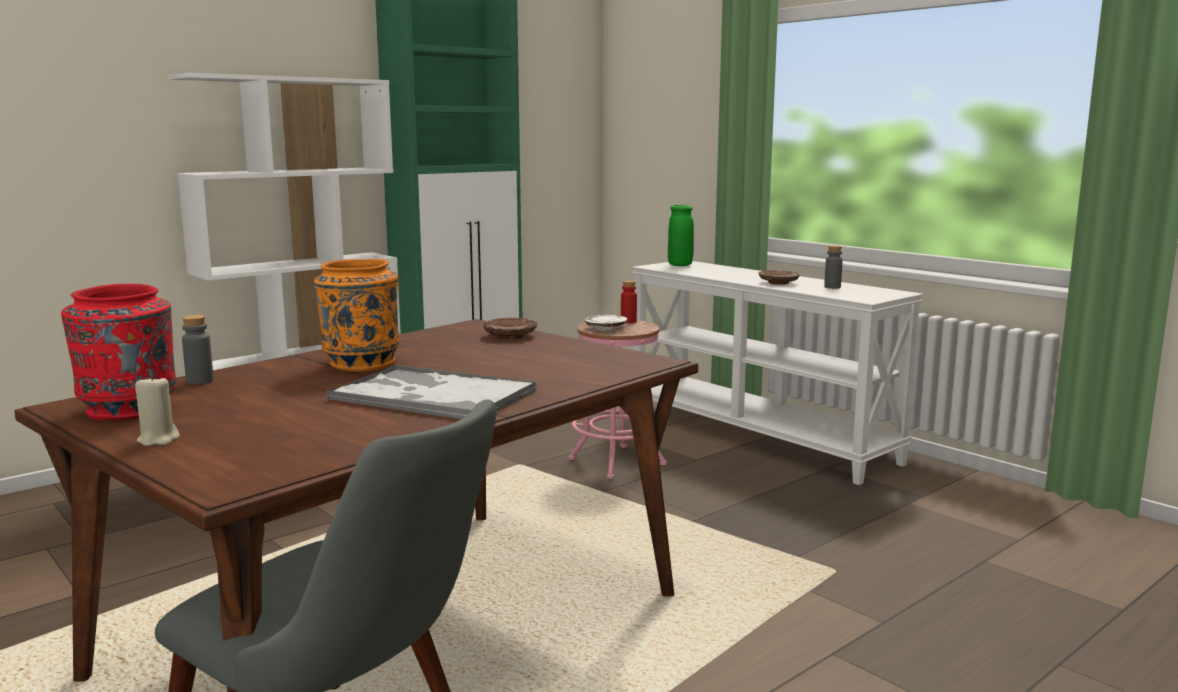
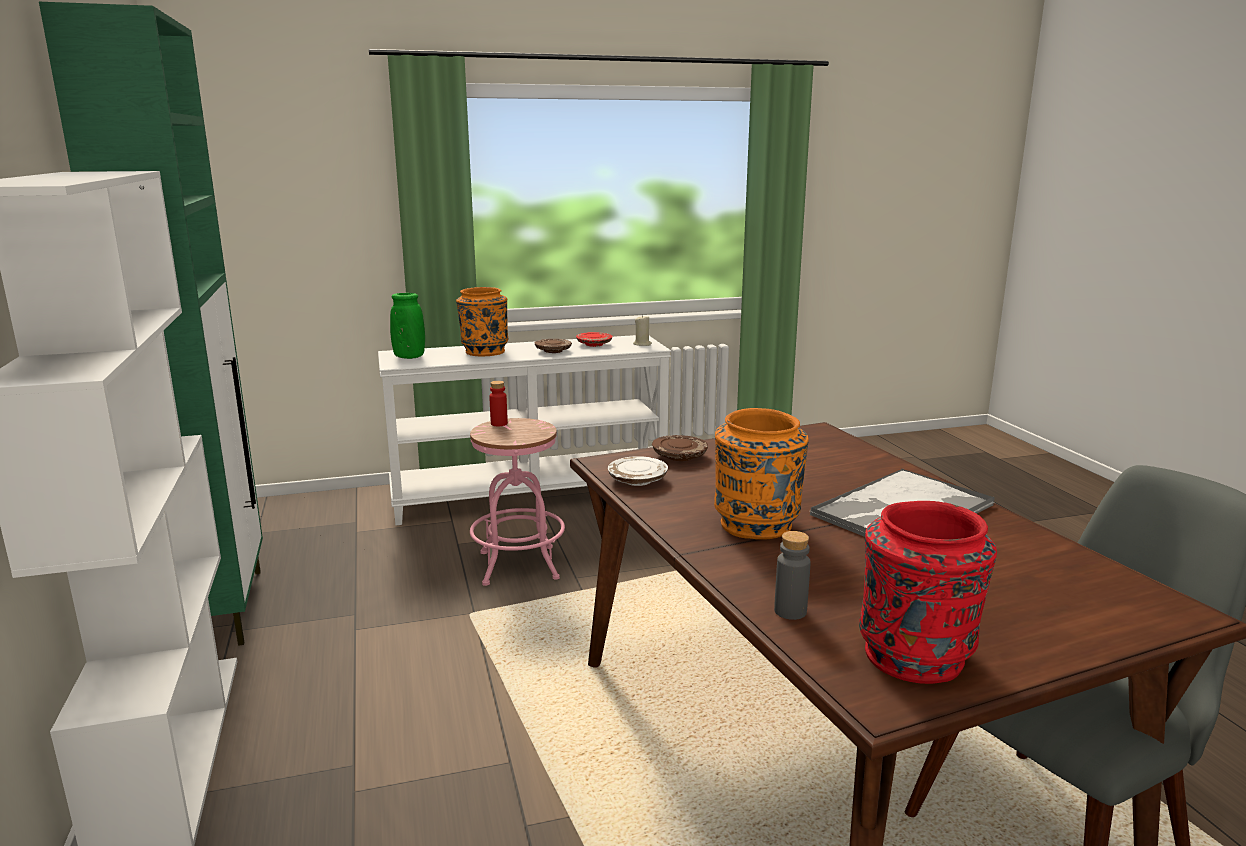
camera: 65 degrees left, 5 degrees up
(159, 440) = (1041, 639): beige candle -> beige candle (642, 344)
(605, 329) = (516, 436): white plate -> white plate (637, 480)
(734, 273) = (484, 351): none -> orange vase
(832, 287) = (594, 344): grey bottle -> red plate

